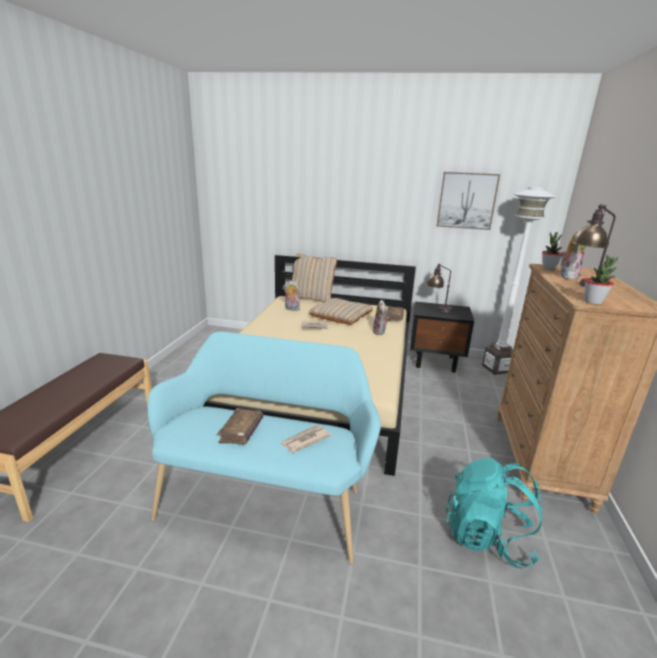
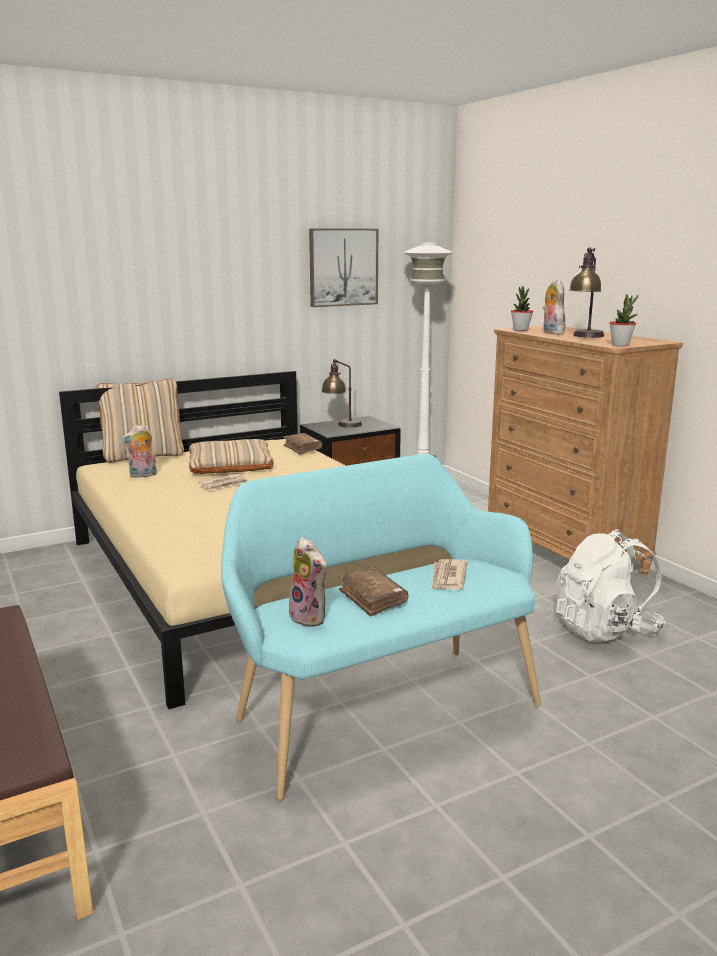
camera: 40 degrees left, 5 degrees down
(380, 332) = (316, 468): plush toy -> plush toy (311, 617)
(487, 537) = (605, 629): turquoise backpack -> white backpack

